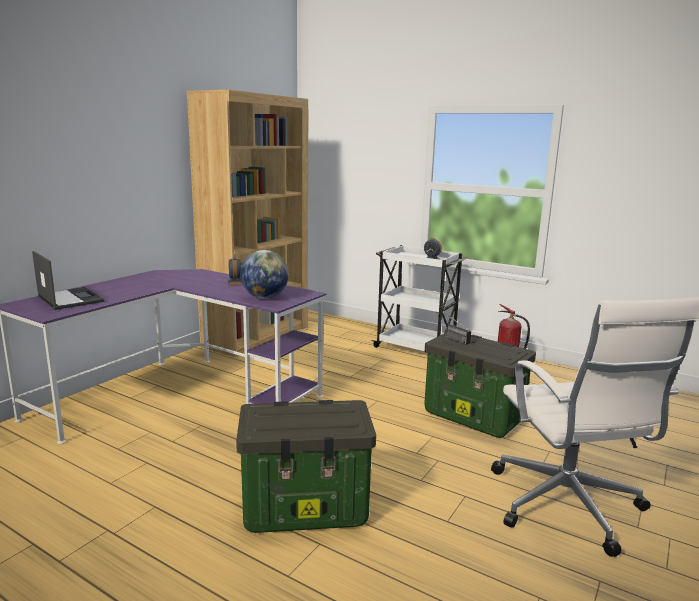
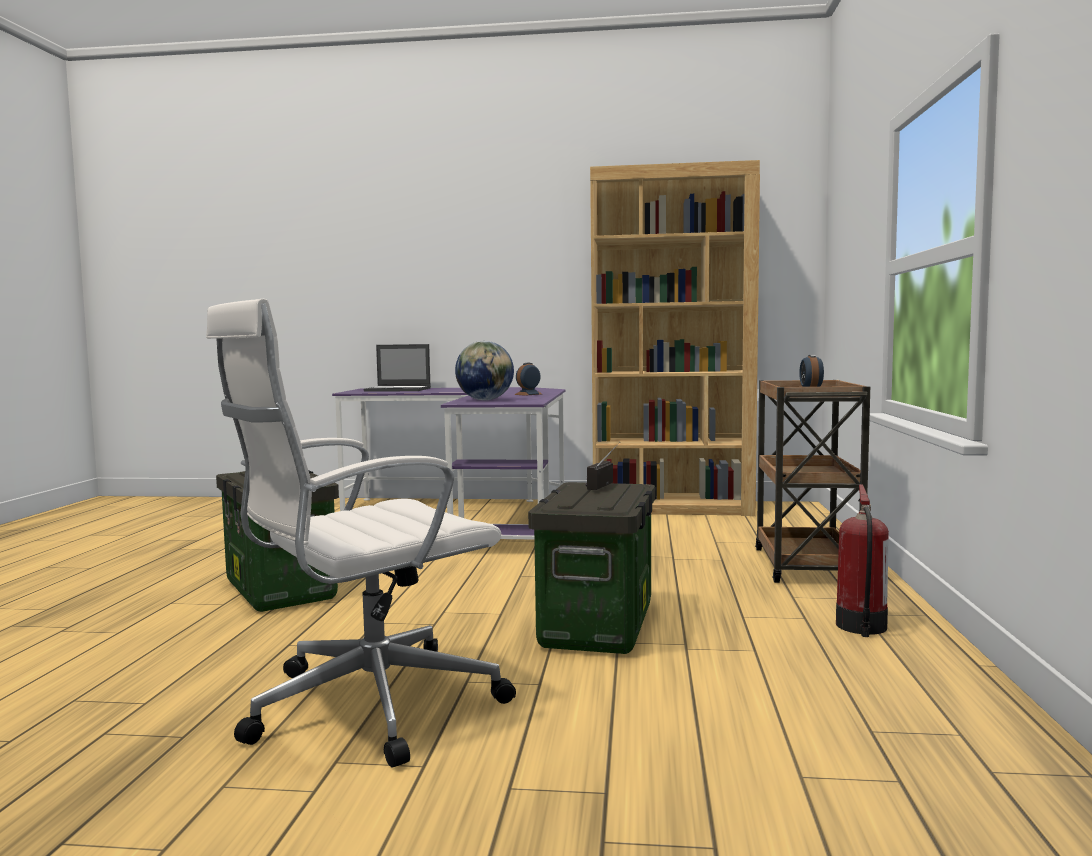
camera: 65 degrees right, 10 degrees down
(70, 299) = (398, 389): laptop -> laptop turned 75 degrees clockwise
(415, 348) = (806, 567): white cart -> brown cart

